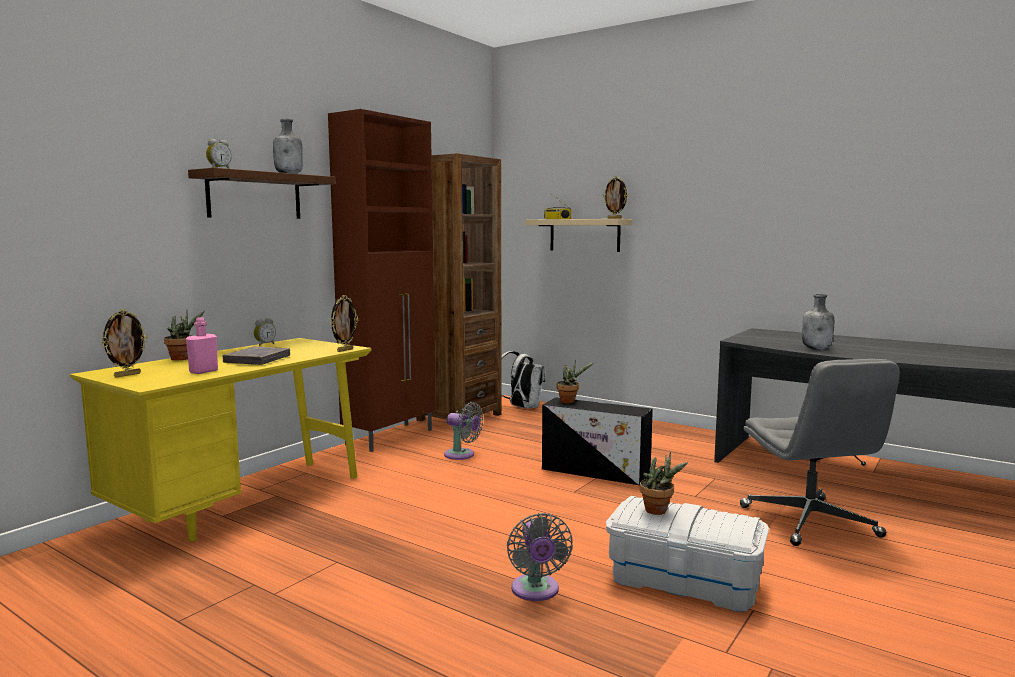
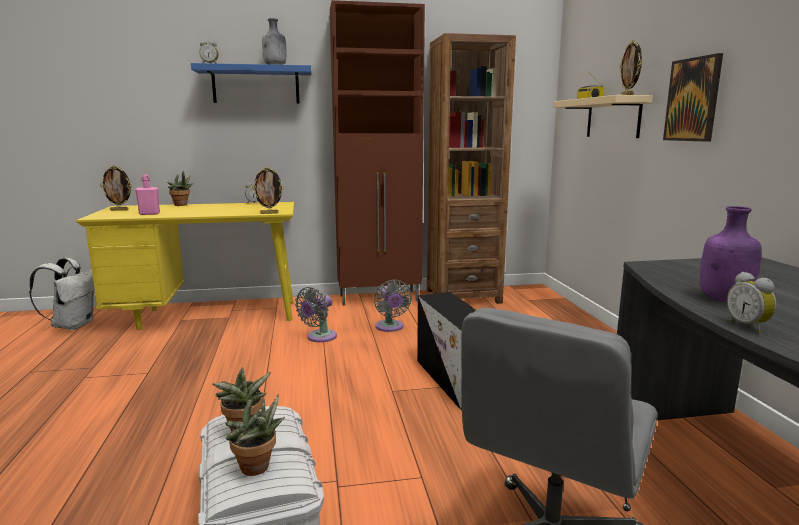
camera: 45 degrees right, 5 degrees up
(254, 196) = (256, 85): brown shelf -> blue shelf
(257, 360) = (201, 212): grey book -> none
(522, 407) = (536, 301): white backpack -> white backpack (73, 325)
(536, 591) = (165, 457): grey fan -> grey fan (319, 337)
(569, 401) = (447, 299): potted plant -> potted plant (258, 469)
(675, 224) = (693, 100): none -> picture
(817, 348) = (725, 300): grey bottle -> purple bottle
(858, 356) = (748, 326): none -> alarm clock

